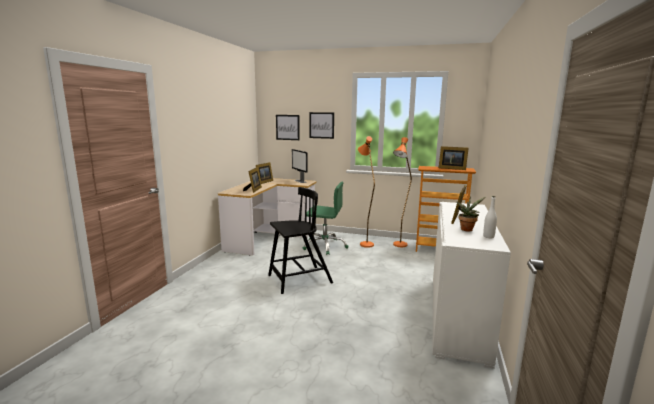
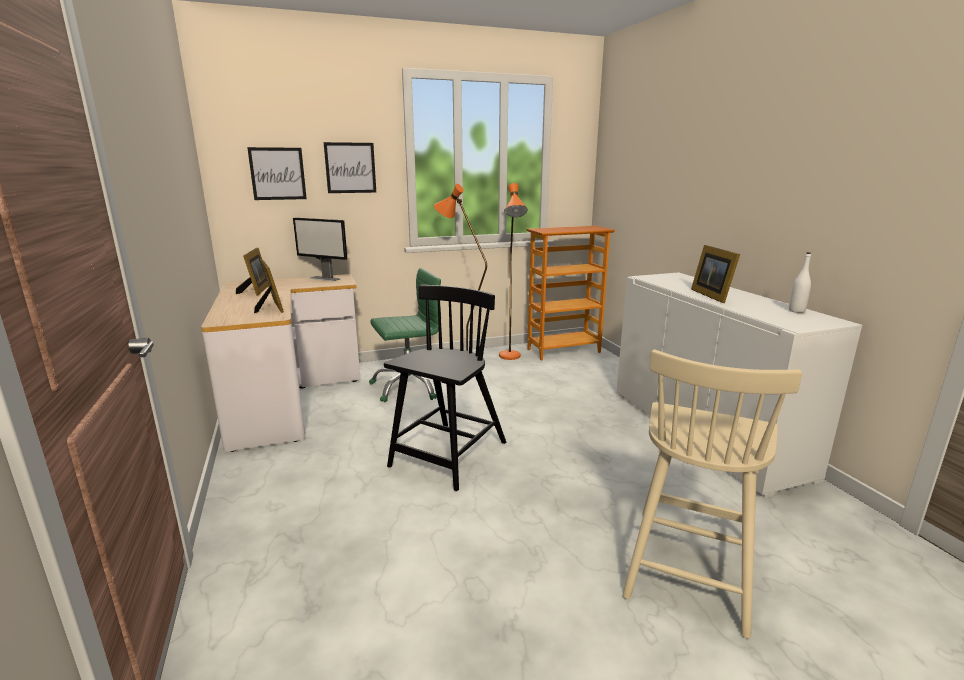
camera: 35 degrees left, 5 degrees up
(338, 362) = (689, 564): none -> beige chair
(451, 168) = (575, 228): picture frame -> none
(467, 229) = (754, 306): potted plant -> none

